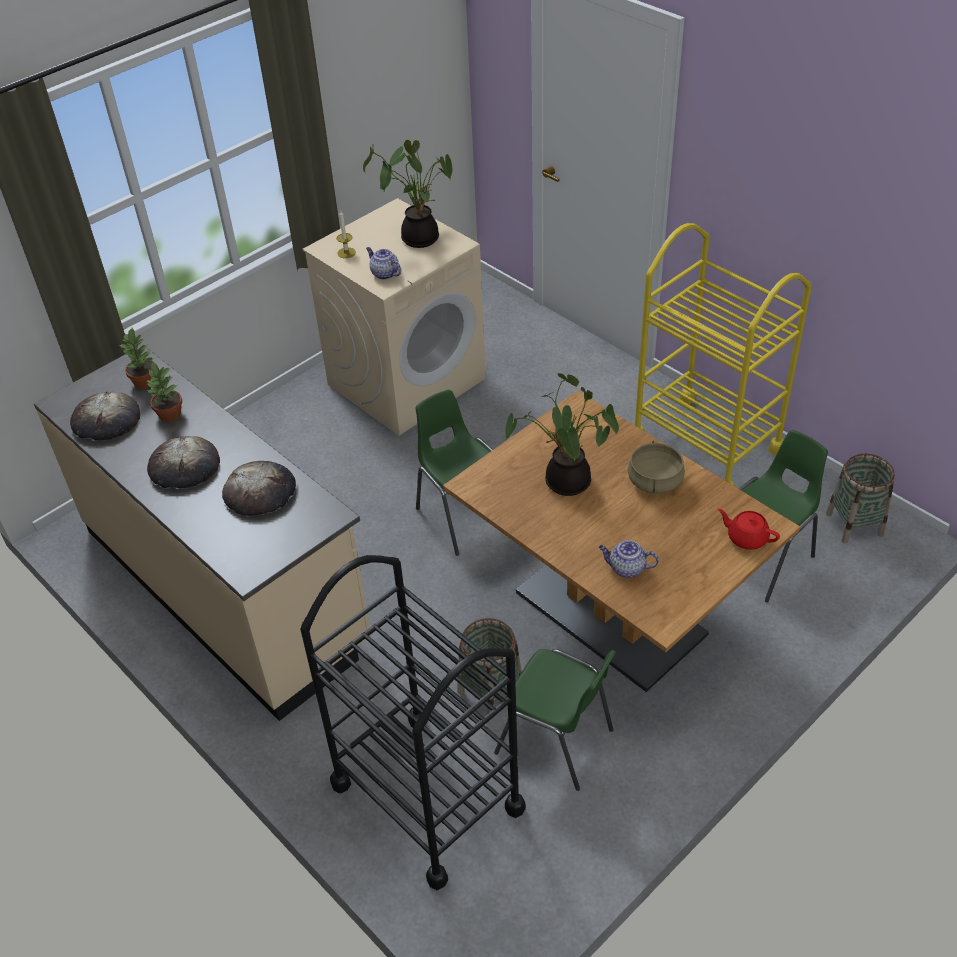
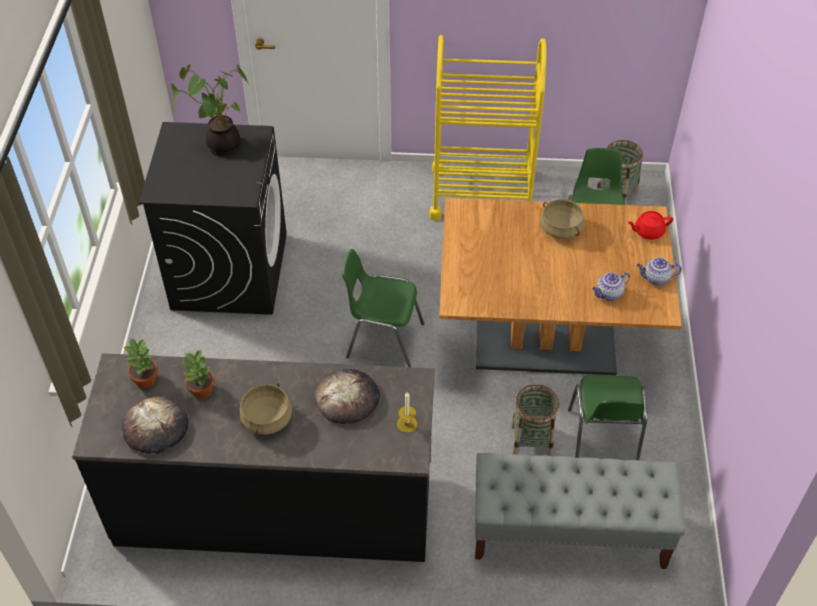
camera: 45 degrees left, 5 degrees up
(184, 467) = (267, 419): bread -> beige cooking pot
(226, 586) = (275, 504): beige counter -> black counter
(346, 253) = (180, 186): candle -> candle (407, 424)
(384, 273) = (232, 187): teapot -> teapot (655, 279)
(407, 381) = (229, 270): beige washing machine -> black washing machine
(427, 797) = (568, 532): black cart -> grey bench
(557, 742) = (602, 442): green chair -> green chair turned 105 degrees clockwise
(564, 483) = (512, 265): potted plant -> none

